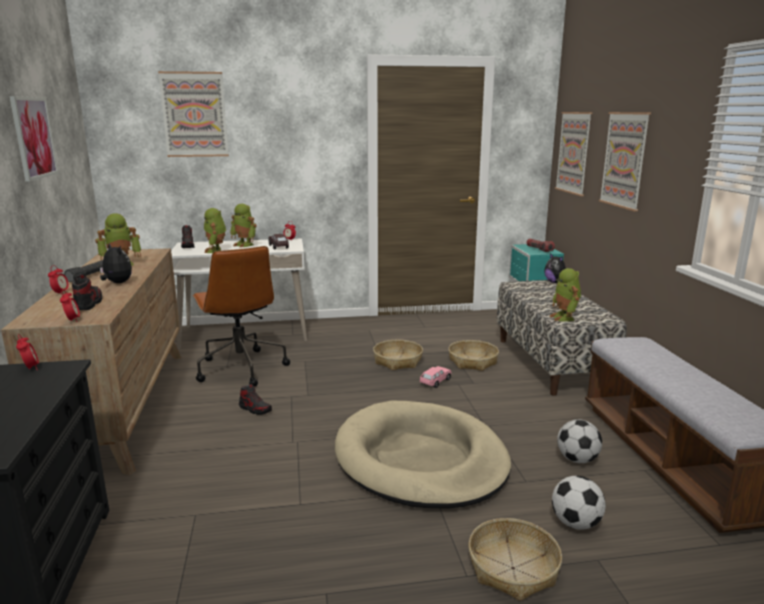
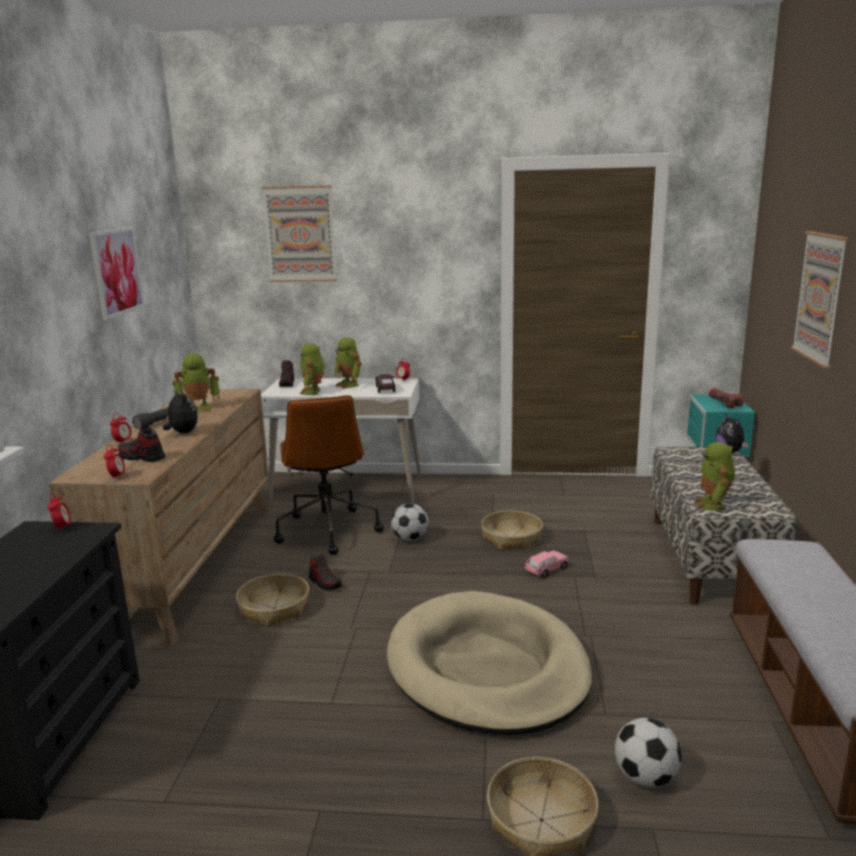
camera: 15 degrees right, 0 degrees up
(88, 304) = (142, 457): shoe -> shoe turned 75 degrees counterclockwise
(473, 361) = (606, 547): basket -> basket (274, 608)
(574, 153) = (771, 279): picture -> none
(577, 459) = (686, 695): football -> football (410, 539)

